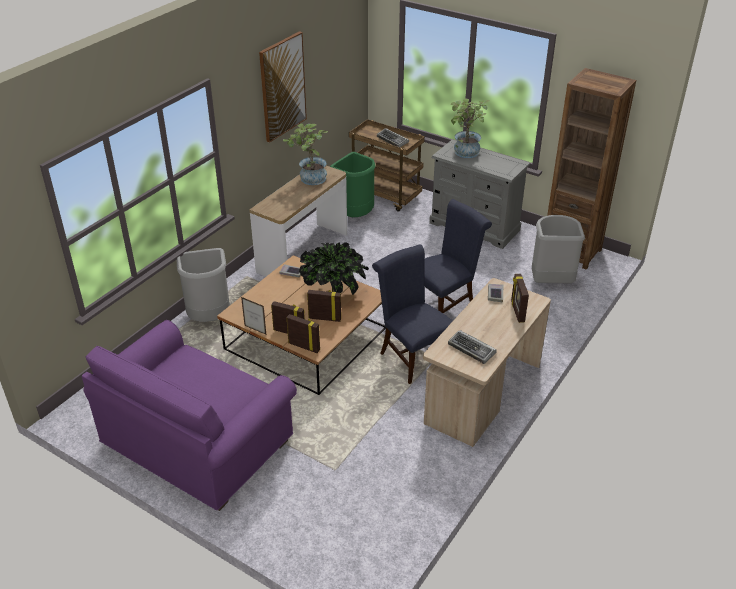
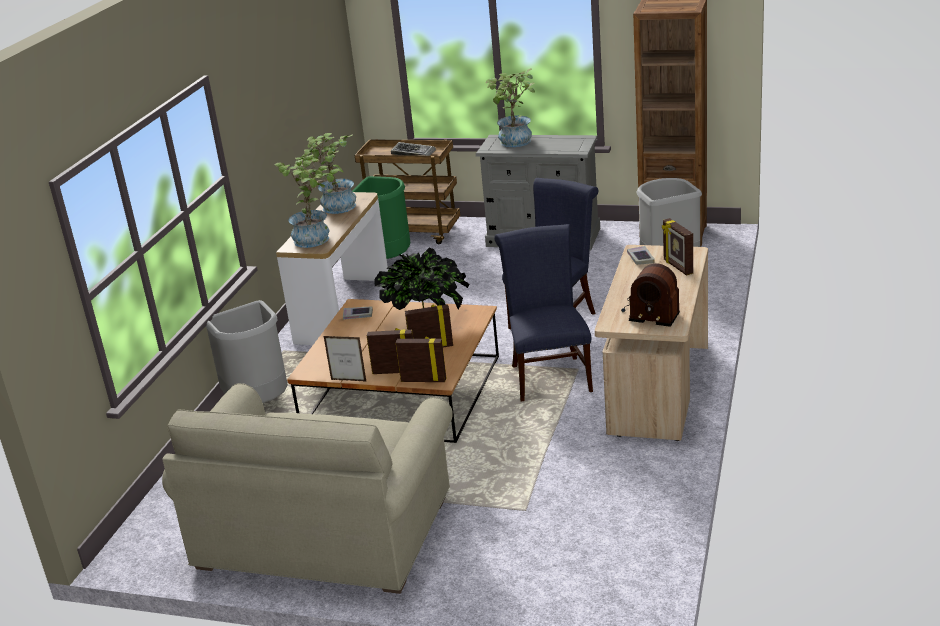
camera: 15 degrees left, 10 degrees down
(197, 441) = (323, 531): purple sofa -> beige sofa
(282, 87) = (279, 93): picture -> none
(282, 204) = (316, 238): none -> potted plant
(412, 356) = (549, 376): blue chair -> blue chair turned 45 degrees clockwise
(472, 349) = (650, 311): keyboard -> radio

